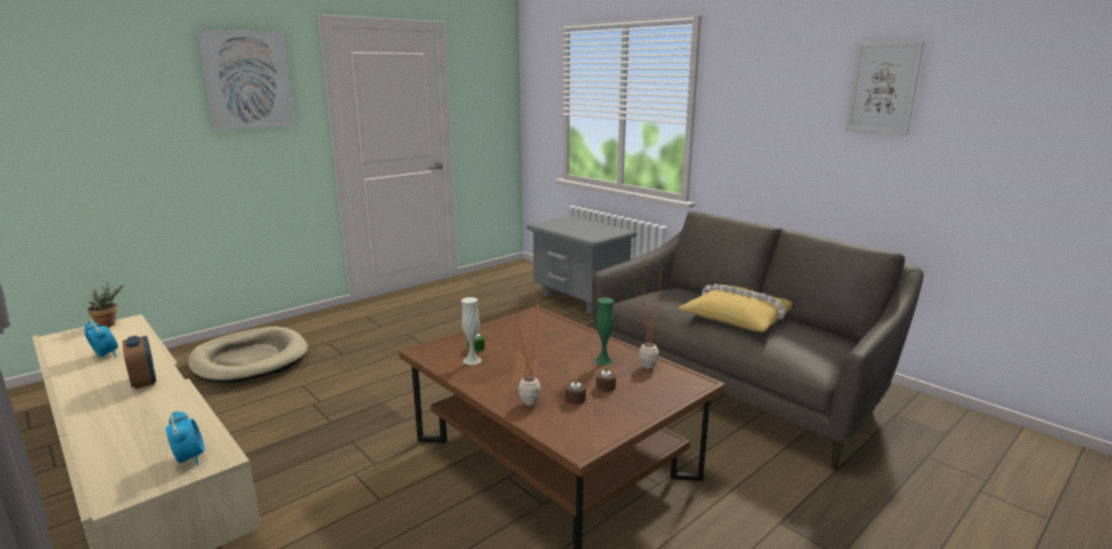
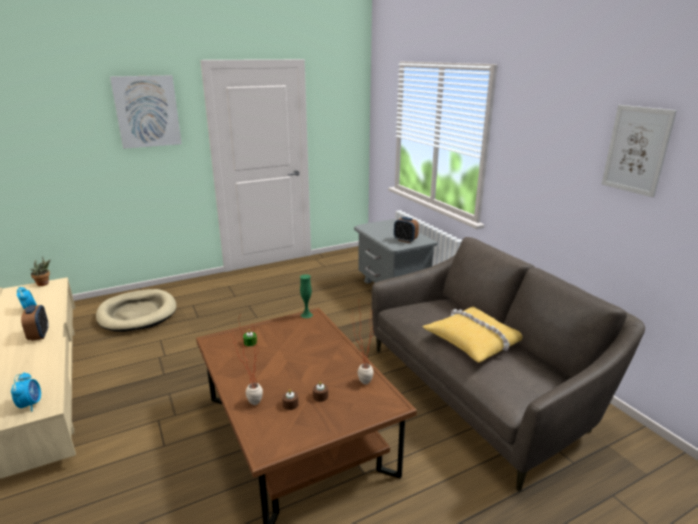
camera: 15 degrees right, 5 degrees up
(472, 360) = (240, 354): white vase -> none
(599, 232) = (405, 240): none -> alarm clock
(603, 361) = (335, 370): green vase -> green vase (306, 315)

